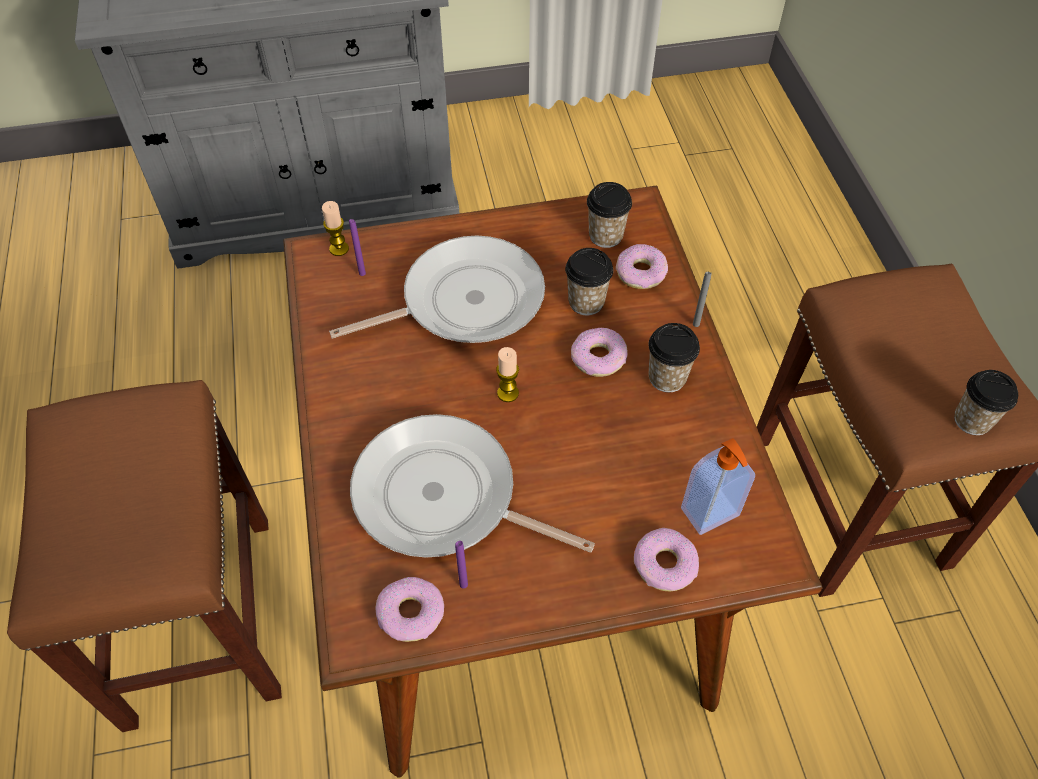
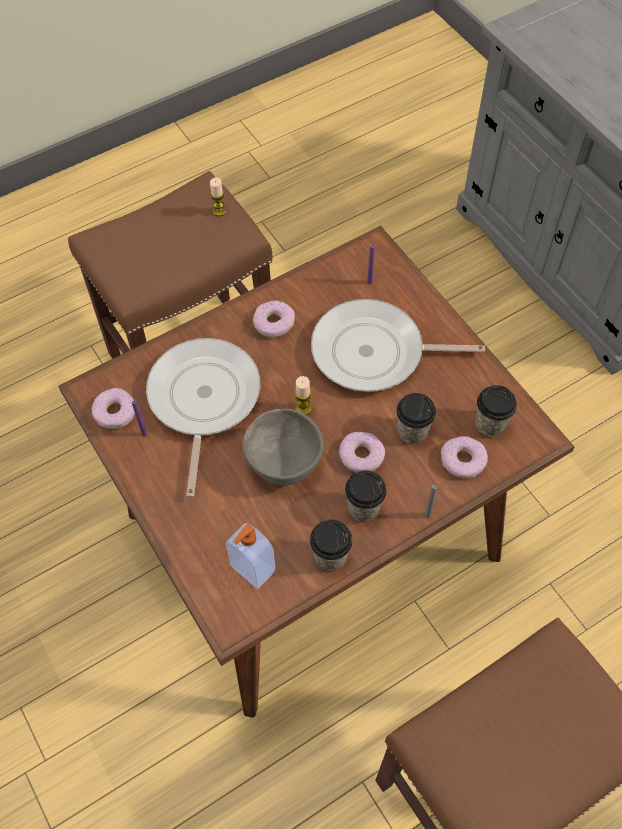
camera: 70 degrees right, 5 degrees up
(339, 249) = (385, 260): candle -> candle (219, 211)
(464, 301) = (374, 353): frying pan -> frying pan turned 135 degrees clockwise
(573, 435) = (284, 460): none -> grey bowl
(664, 565) = (199, 549): donut -> donut (273, 323)
(972, 420) = (460, 782): cup -> cup (330, 556)

